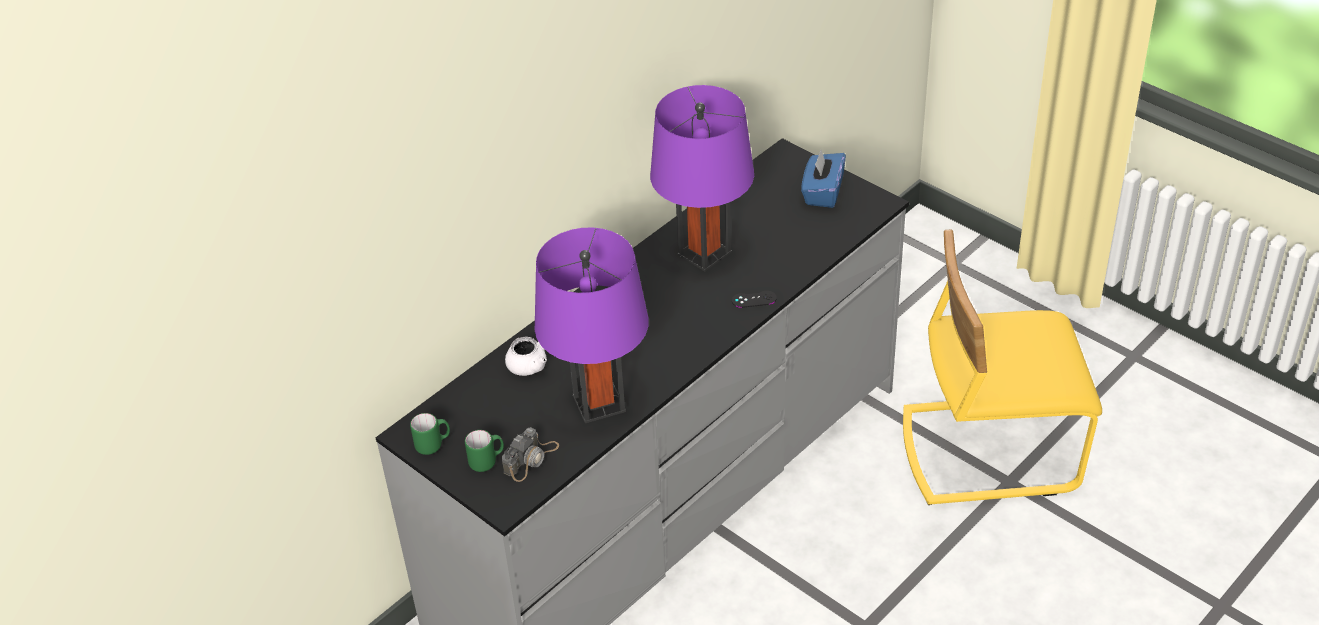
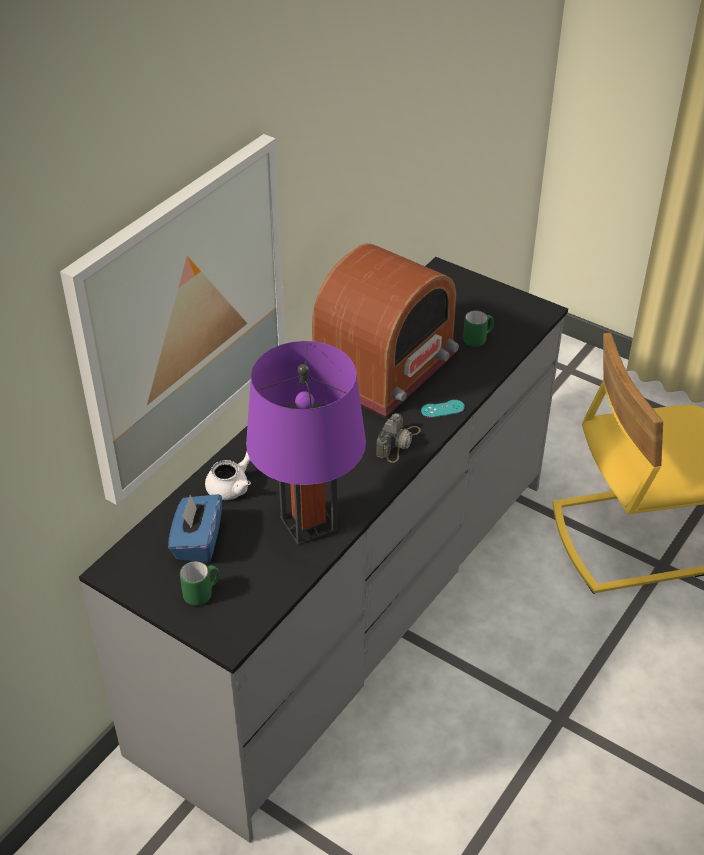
camera: 10 degrees left, 0 degrees up
(433, 444) = (142, 579): green mug -> green mug (478, 339)
(486, 198) = (183, 318): none -> picture
(531, 459) = (248, 587): camera -> camera (398, 442)
(704, 253) = (385, 367): purple table lamp -> radio
(754, 299) = (442, 409): black game controller -> turquoise game controller
(822, 192) = (485, 304): blue tissue box -> blue tissue box (197, 542)

